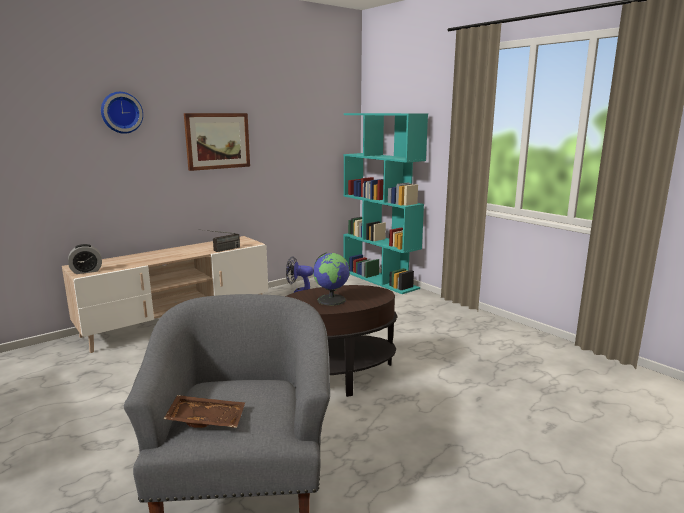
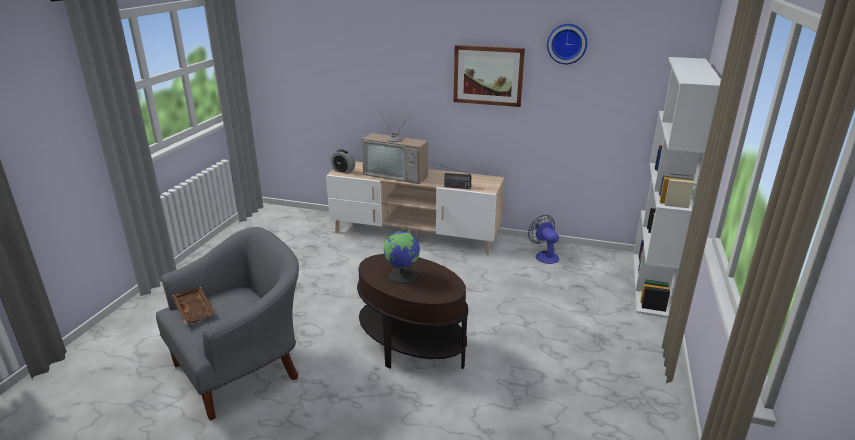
camera: 55 degrees right, 10 degrees up
(121, 112) = (399, 41): wall clock -> wall clock (567, 43)
(152, 257) = (398, 174): none -> television
(380, 280) = (652, 284): turquoise bookcase -> white bookcase

